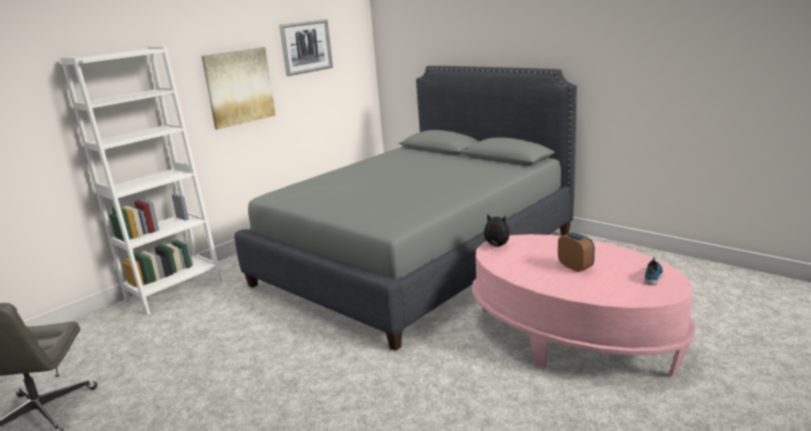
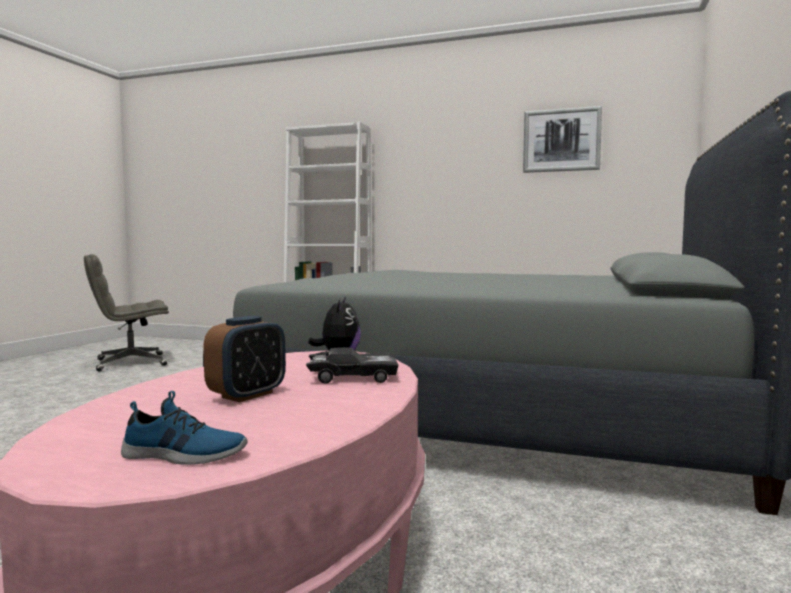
camera: 65 degrees right, 15 degrees down
(239, 87) = (457, 177): picture -> none
(549, 246) = (352, 377): none -> black toy car

